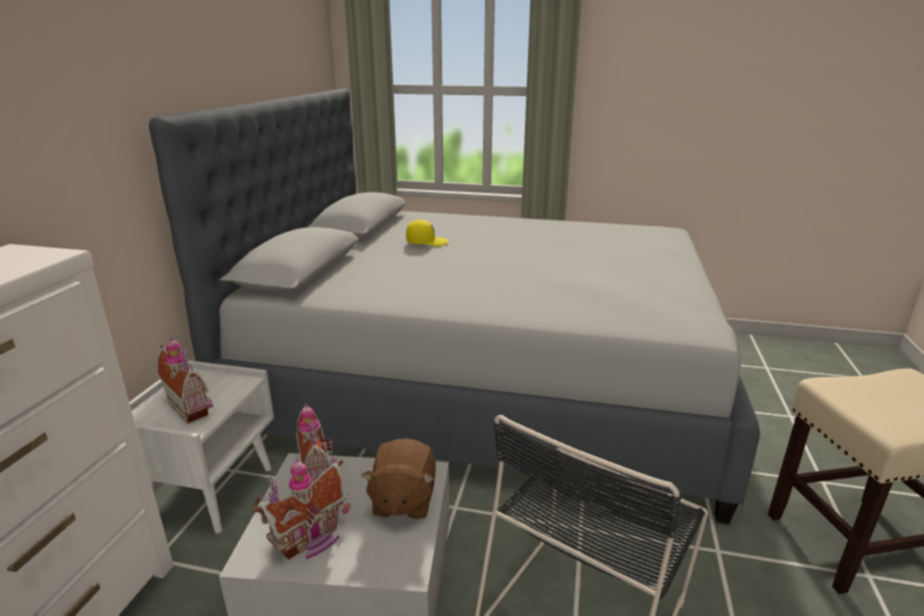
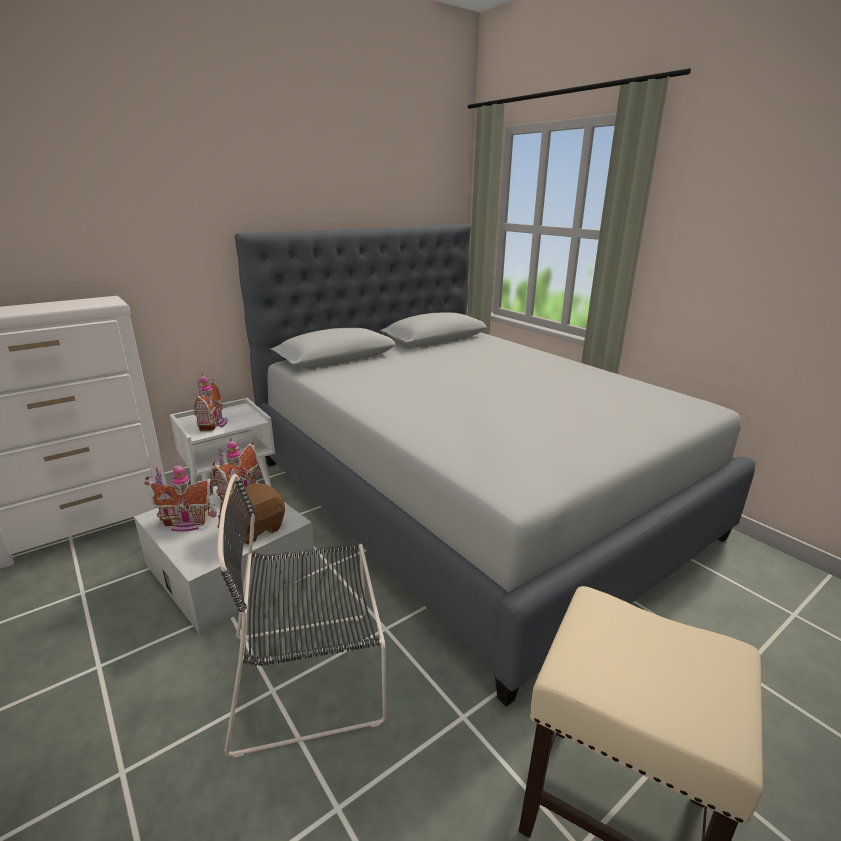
camera: 40 degrees right, 0 degrees up
(427, 242) = (452, 360): yellow cap -> none

